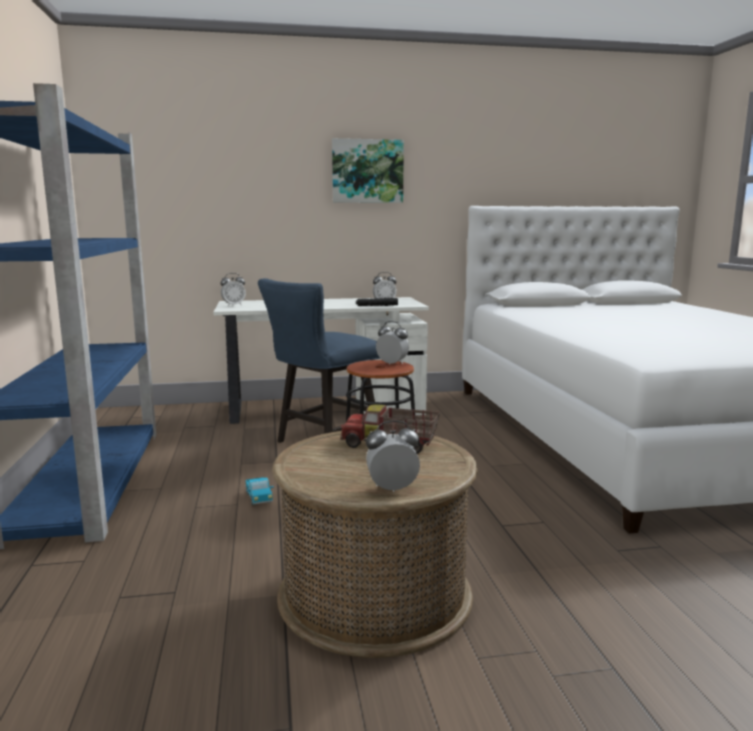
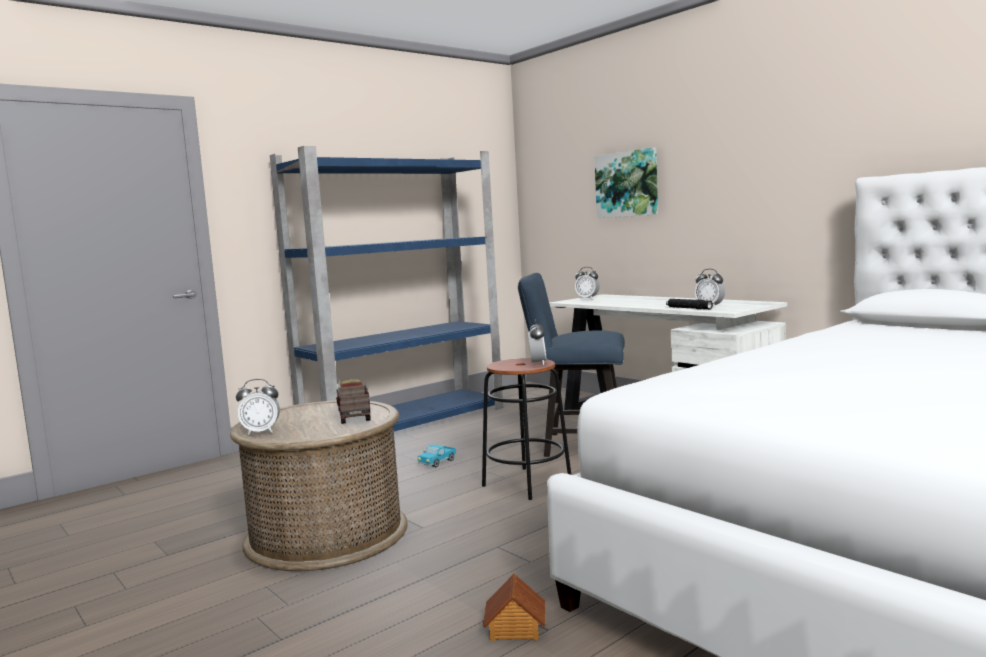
camera: 60 degrees right, 5 degrees down
(367, 171) = (739, 148): picture -> picture (627, 184)
(392, 488) = (261, 432): alarm clock -> alarm clock turned 120 degrees clockwise
(652, 556) = (514, 628): none -> toy house

